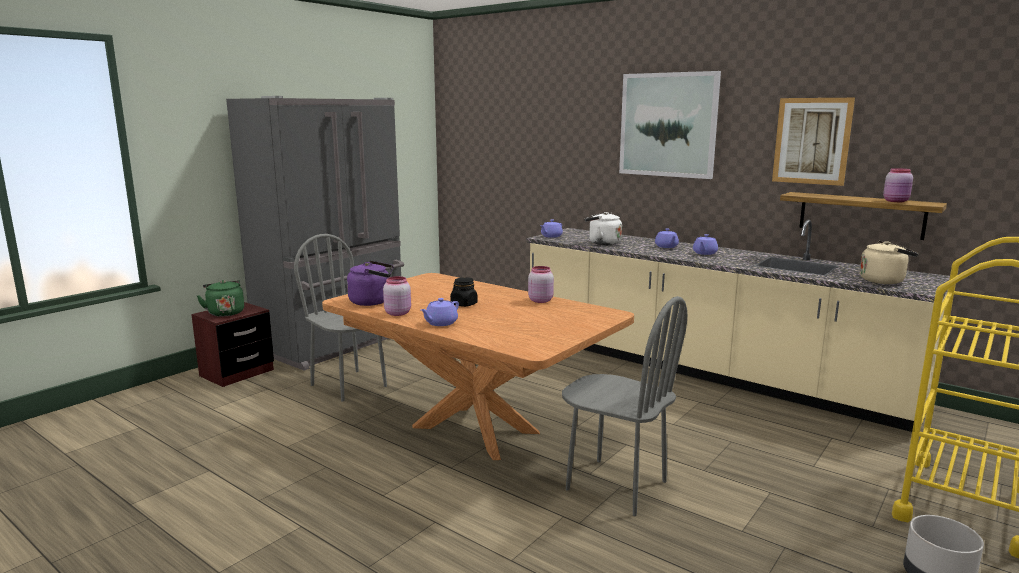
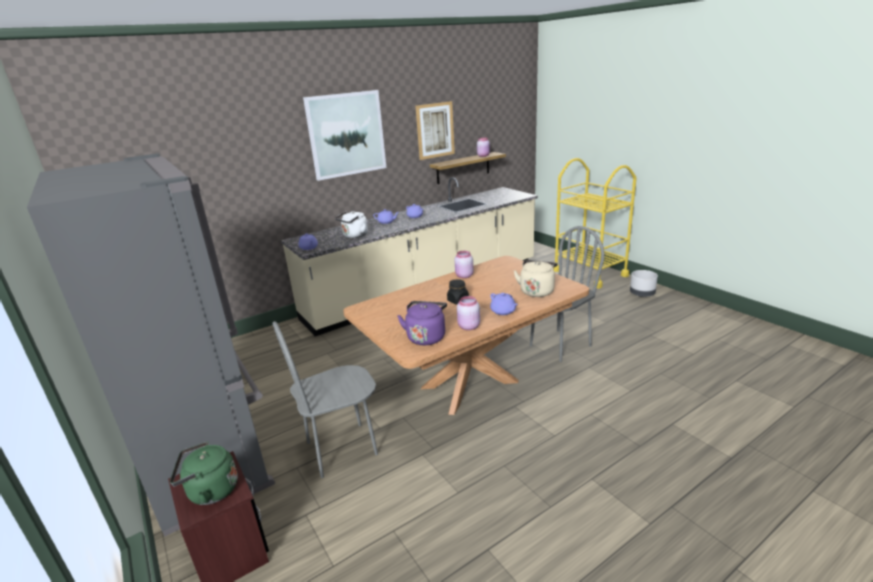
camera: 70 degrees left, 10 degrees up
(884, 281) = (505, 197): beige kettle -> beige kettle (537, 291)

